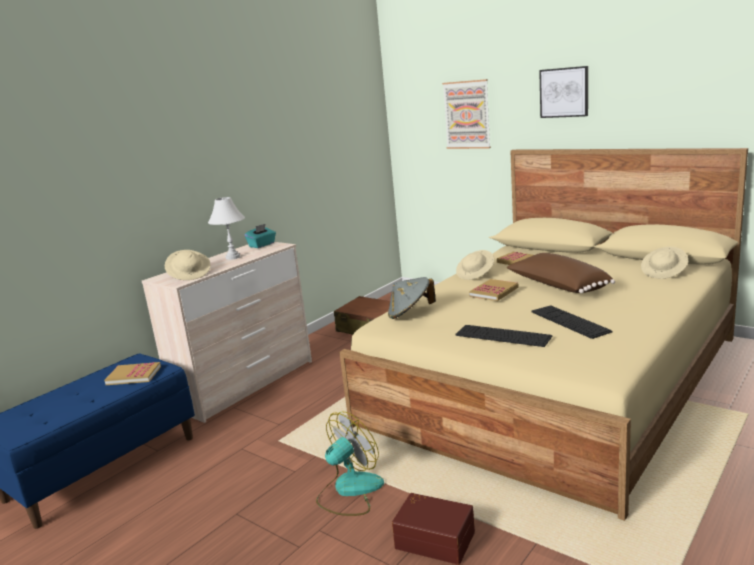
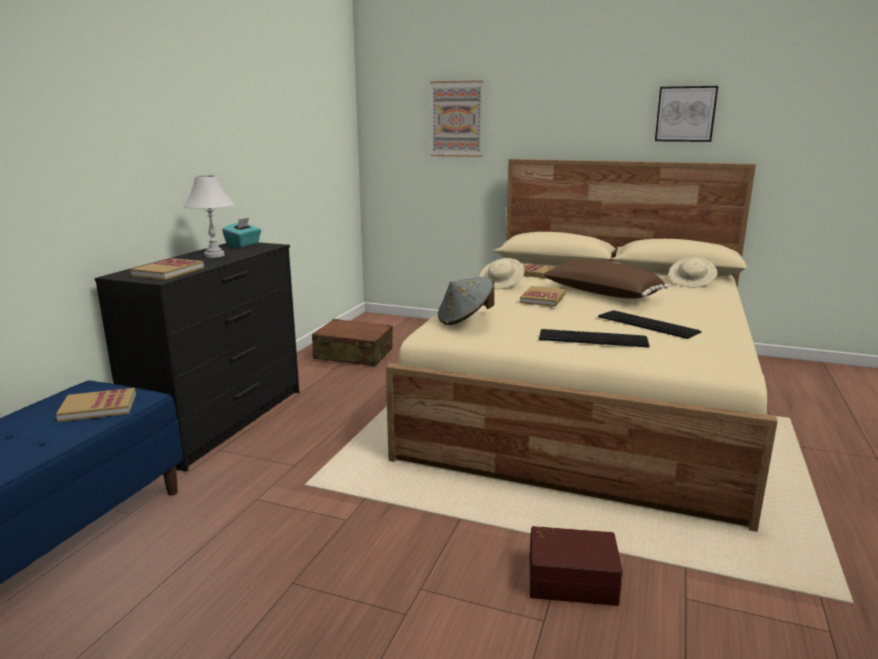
camera: 20 degrees left, 0 degrees up
(190, 275) = (168, 272): beige hat -> book
(246, 385) = (223, 422): beige dresser -> black dresser
(349, 491) = (432, 535): fan -> none
(564, 92) = (569, 99): picture -> picture (685, 114)

